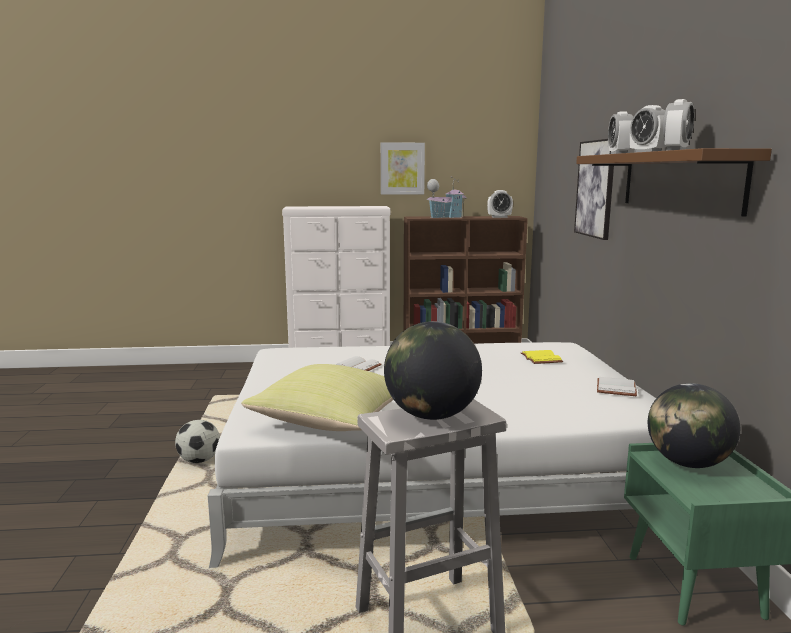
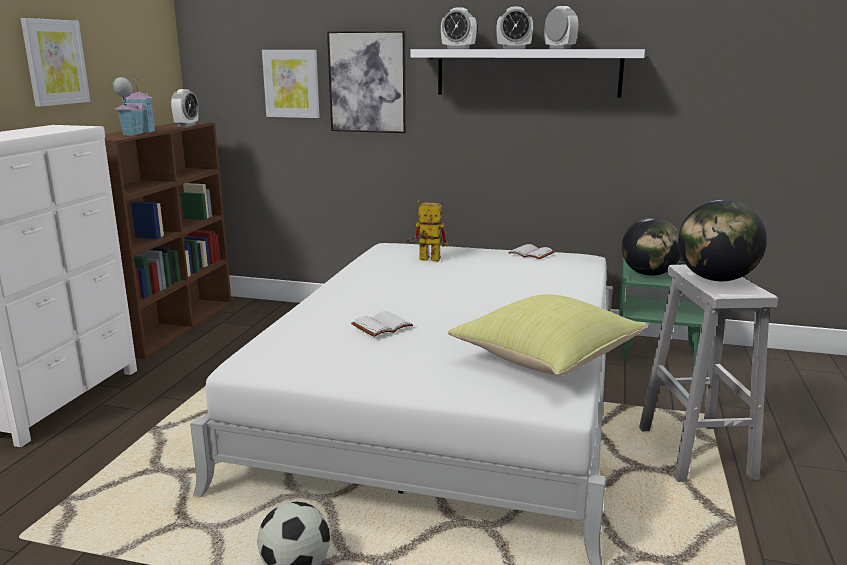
camera: 70 degrees left, 5 degrees up
(539, 358) = (424, 259): yellow book -> toy robot
(567, 189) = (291, 83): none -> picture
(679, 181) = (528, 72): brown shelf -> white shelf

